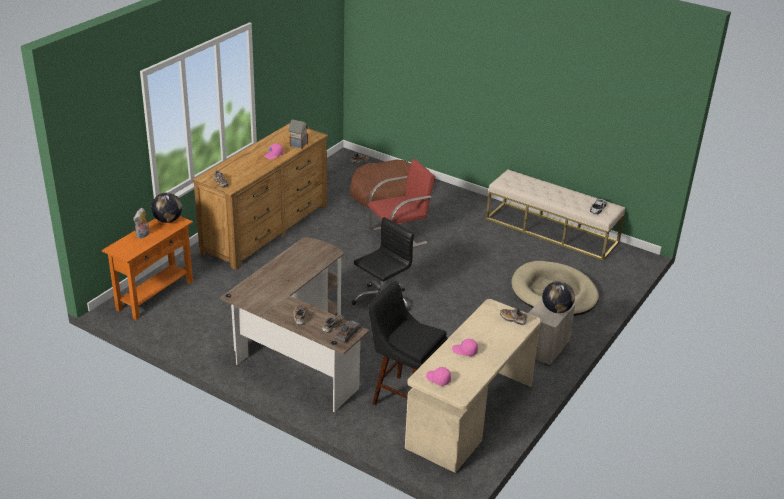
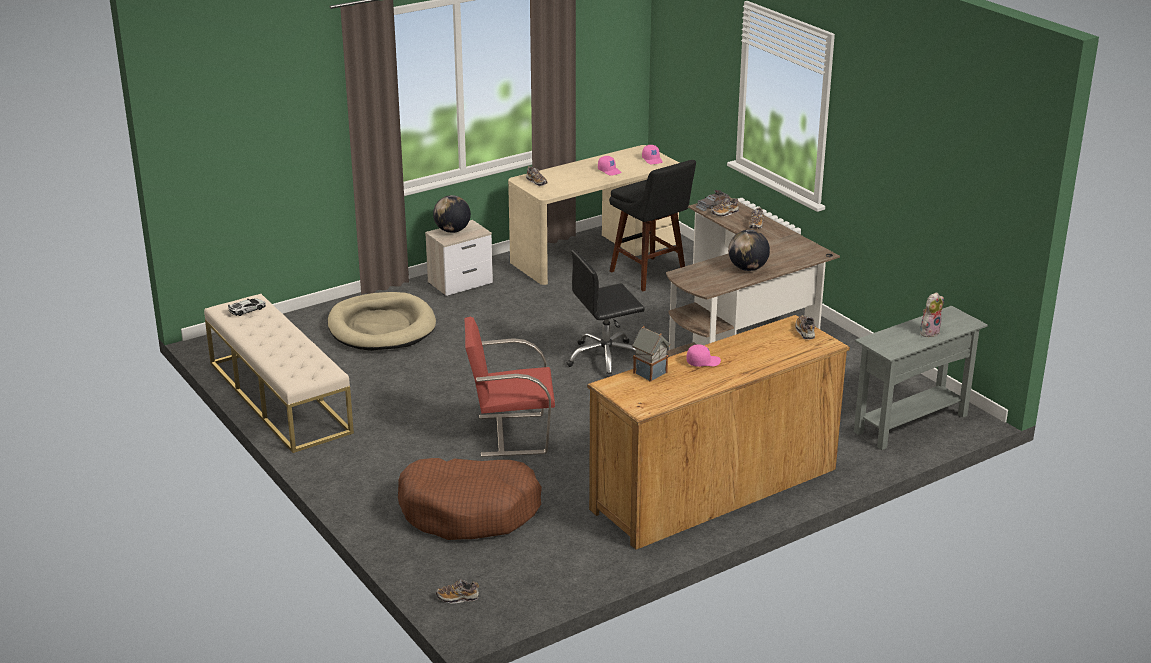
camera: 155 degrees left, 5 degrees down
(155, 295) = (911, 423): orange console table -> grey console table
(168, 220) = (891, 346): globe -> globe (747, 268)

